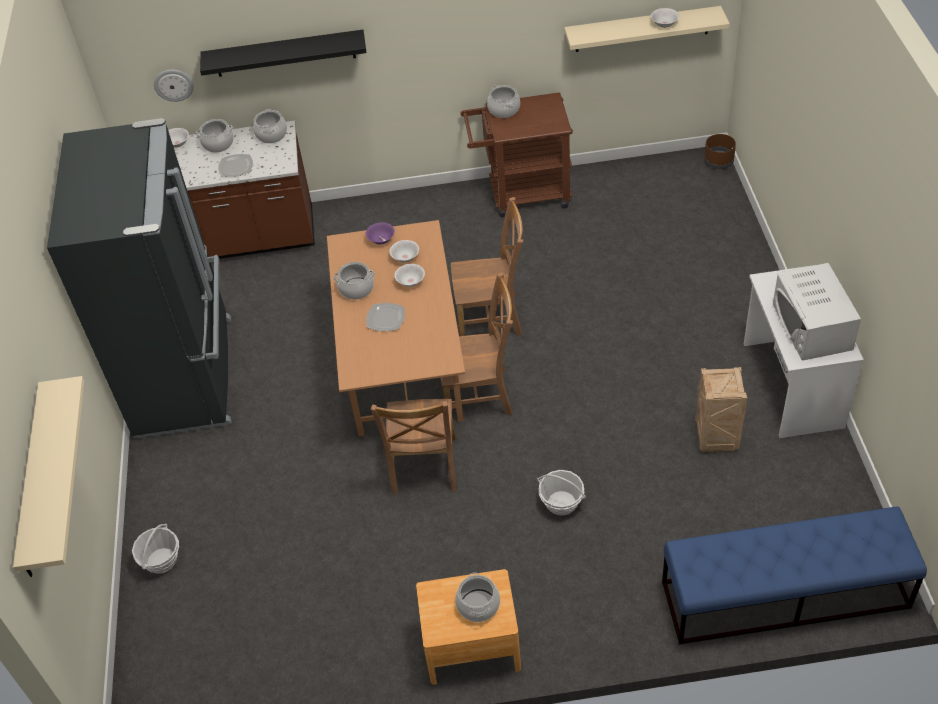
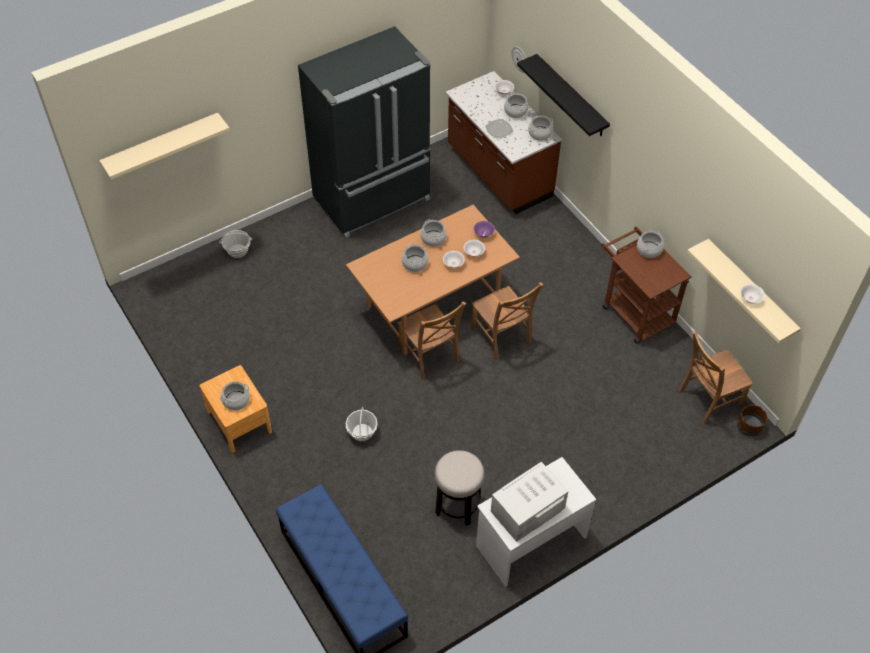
camera: 60 degrees right, 5 degrees up
(385, 319) = (414, 263): plate -> cooking pot
(424, 468) = (357, 349): brown chair -> brown chair (707, 399)
(715, 437) = (458, 505): crate -> stool

